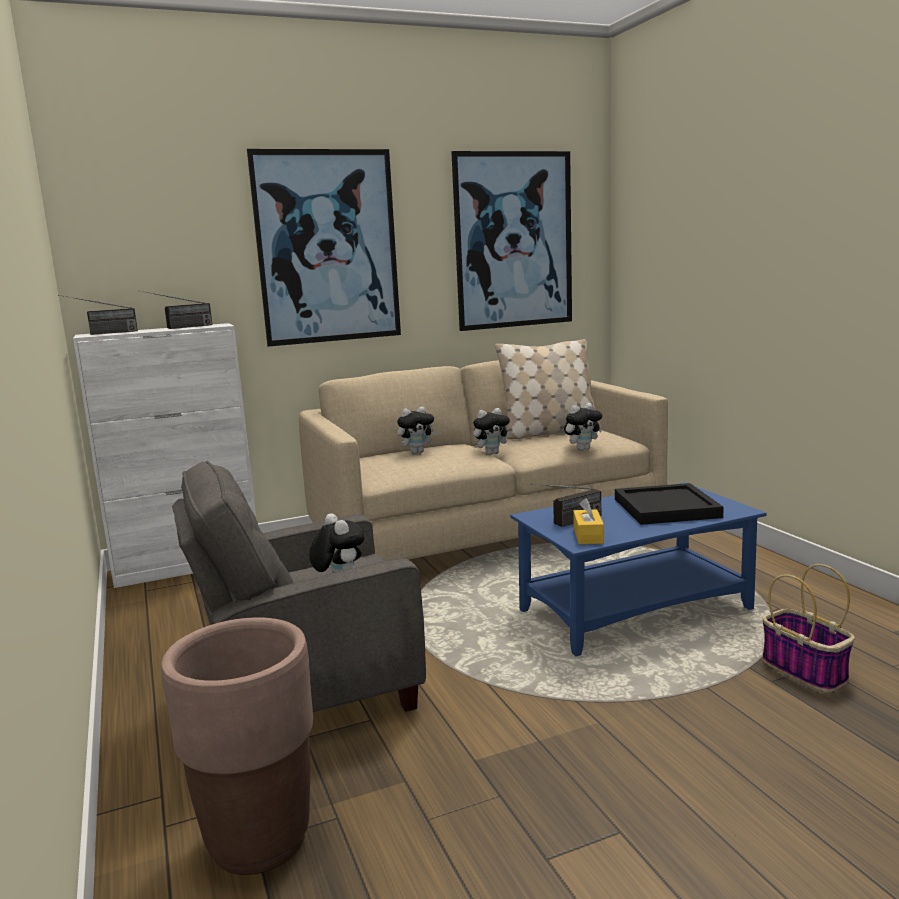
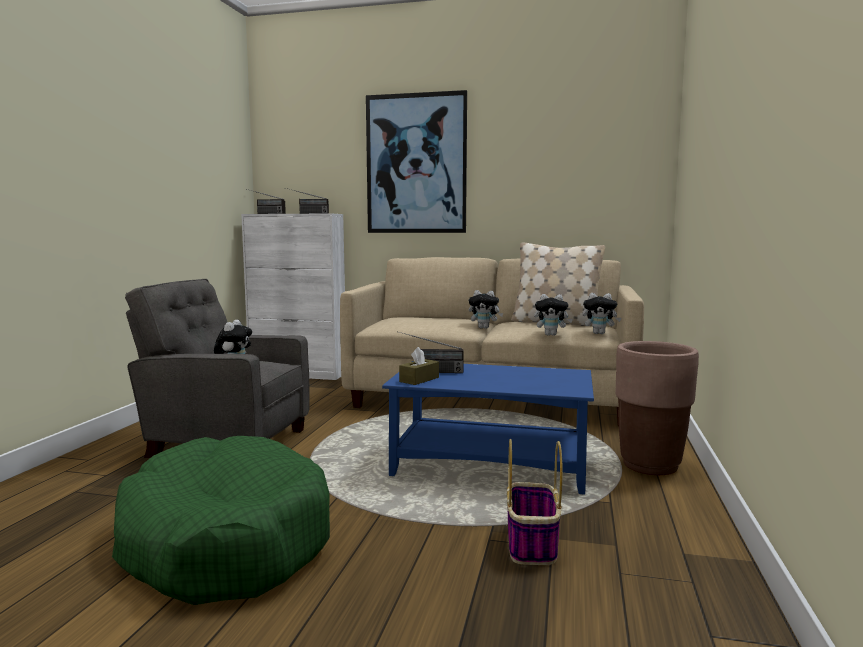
camera: 35 degrees right, 5 degrees down
(259, 841) = (77, 491): brown planter -> brown planter (650, 465)
(417, 452) = (432, 318): plush toy -> plush toy (599, 333)
(513, 241) = (573, 161): picture -> none
(579, 799) = (225, 541): none -> green dog bed
(588, 536) = (419, 379): yellow tissue box -> brown tissue box
(665, 508) = (522, 378): black tray -> none

